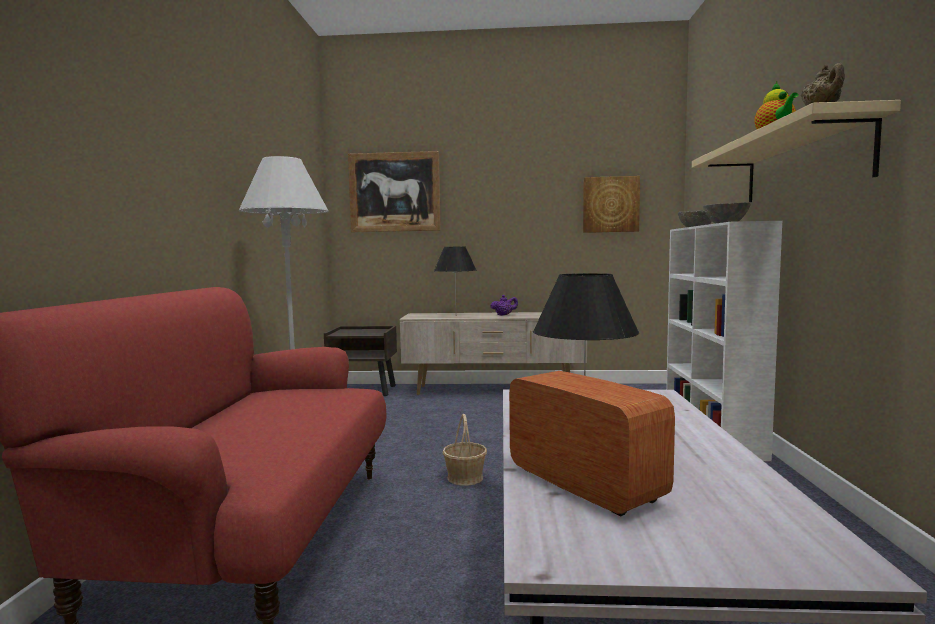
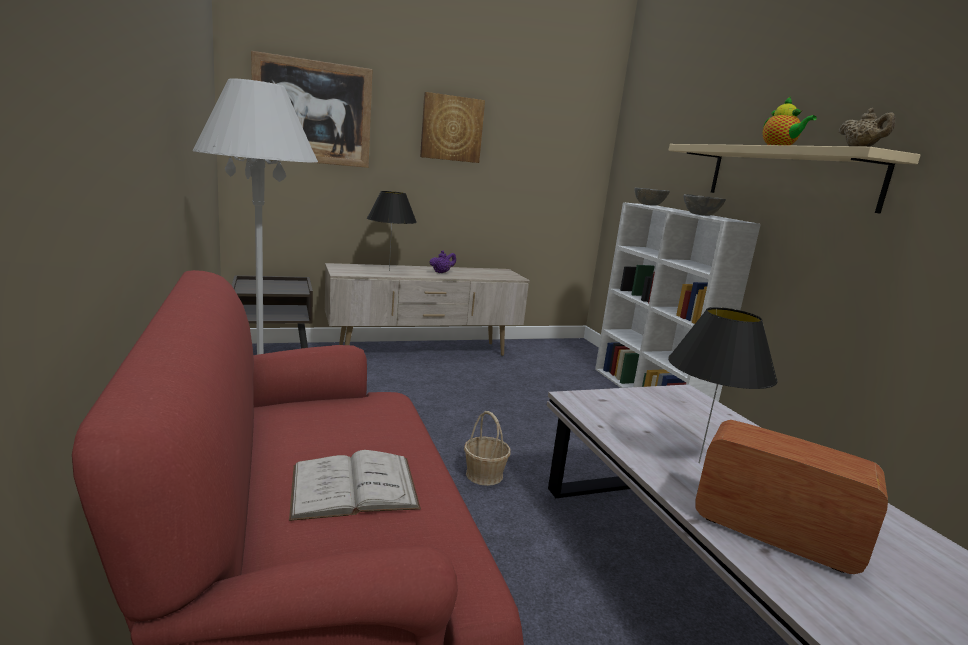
camera: 25 degrees left, 10 degrees up
(255, 430) = (354, 487): none -> white book
(610, 204) = (548, 160): picture -> picture (451, 128)

